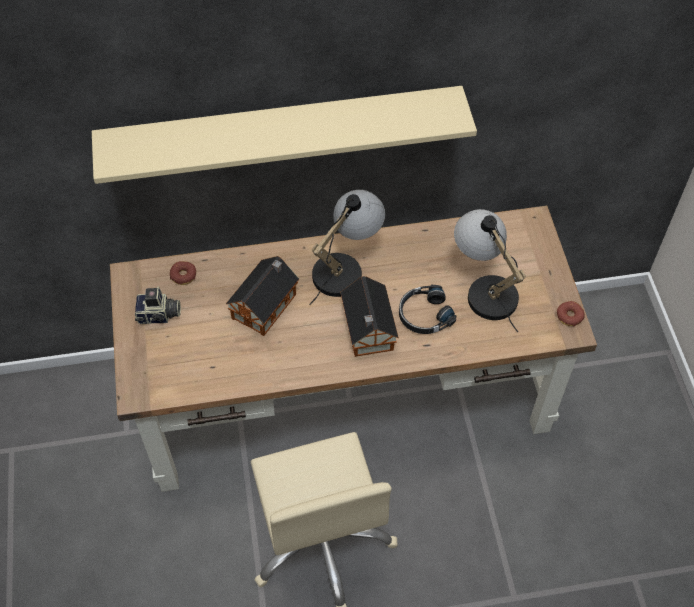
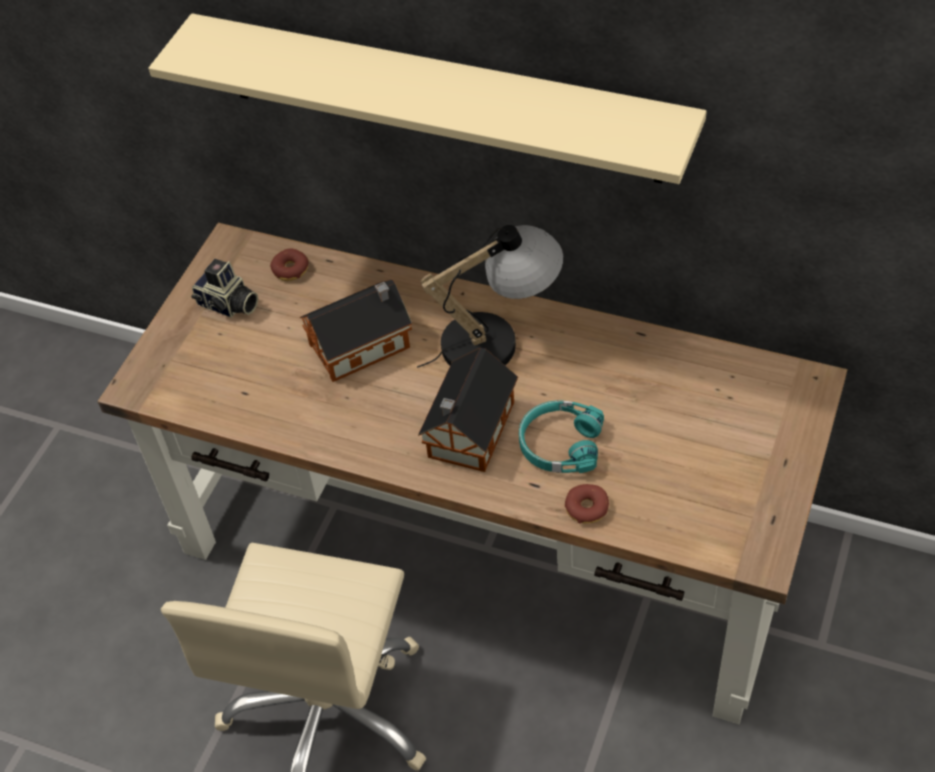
camera: 35 degrees right, 5 degrees down
(424, 315) = (559, 444): black headphones -> turquoise headphones
(484, 288) = (670, 444): table lamp -> none
(569, 316) = (771, 536): donut -> donut (586, 508)

